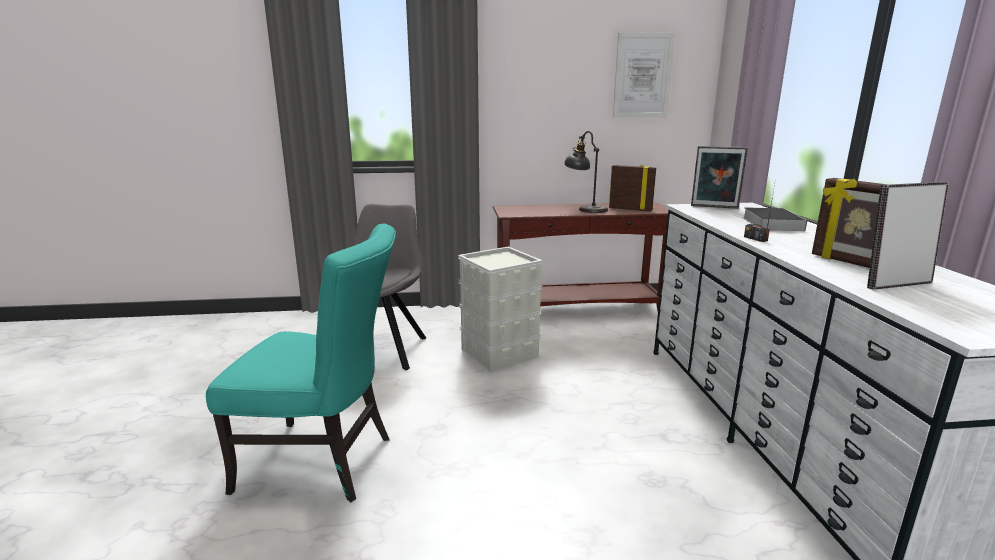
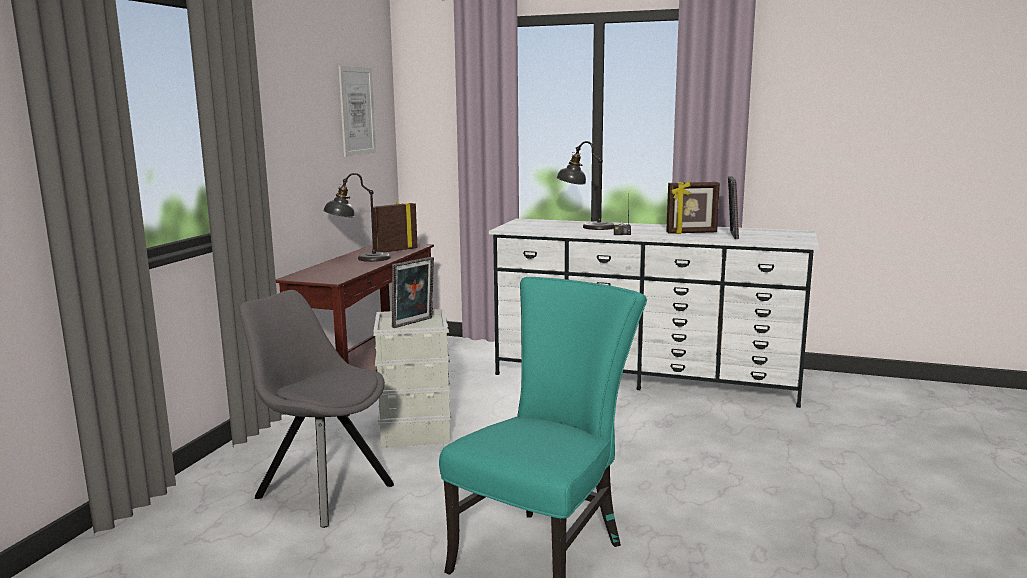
camera: 65 degrees left, 5 degrees down
(714, 207) = (520, 225): picture frame -> picture frame (414, 323)
(770, 223) = (585, 226): book -> grey table lamp

